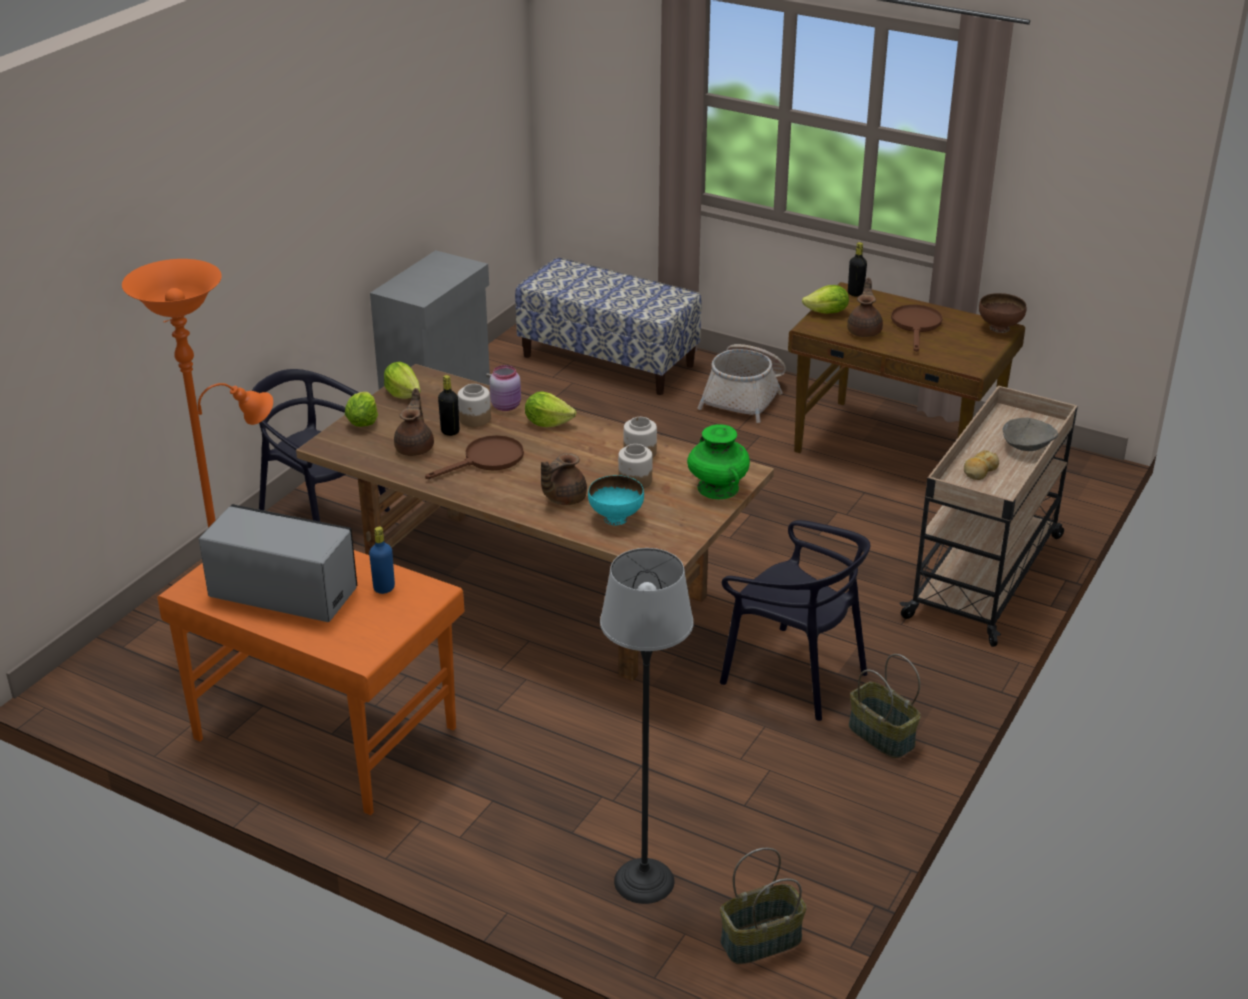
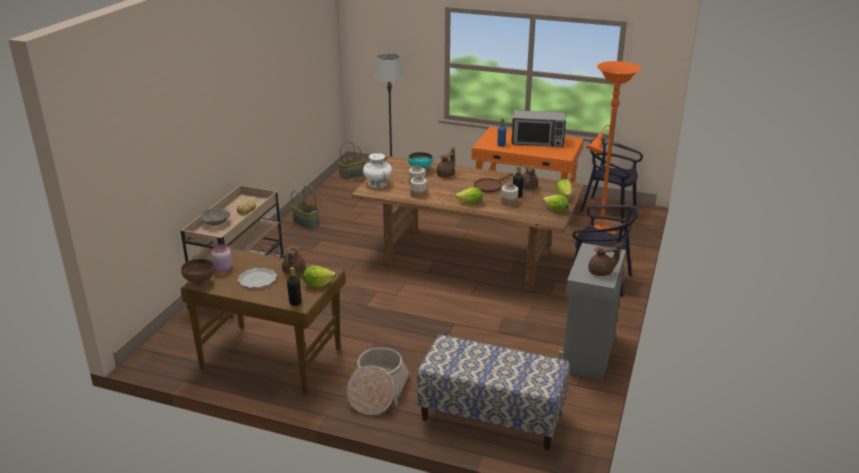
camera: 170 degrees right, 5 degrees down
(434, 267) = (601, 272): none -> brown teapot
(507, 406) = (496, 209): pink jar -> pink jar (222, 269)
(718, 488) = (377, 184): green vase -> white vase
(794, 675) = (341, 238): black chair -> black chair (608, 209)
(916, 326) = (257, 280): brown frying pan -> plate

